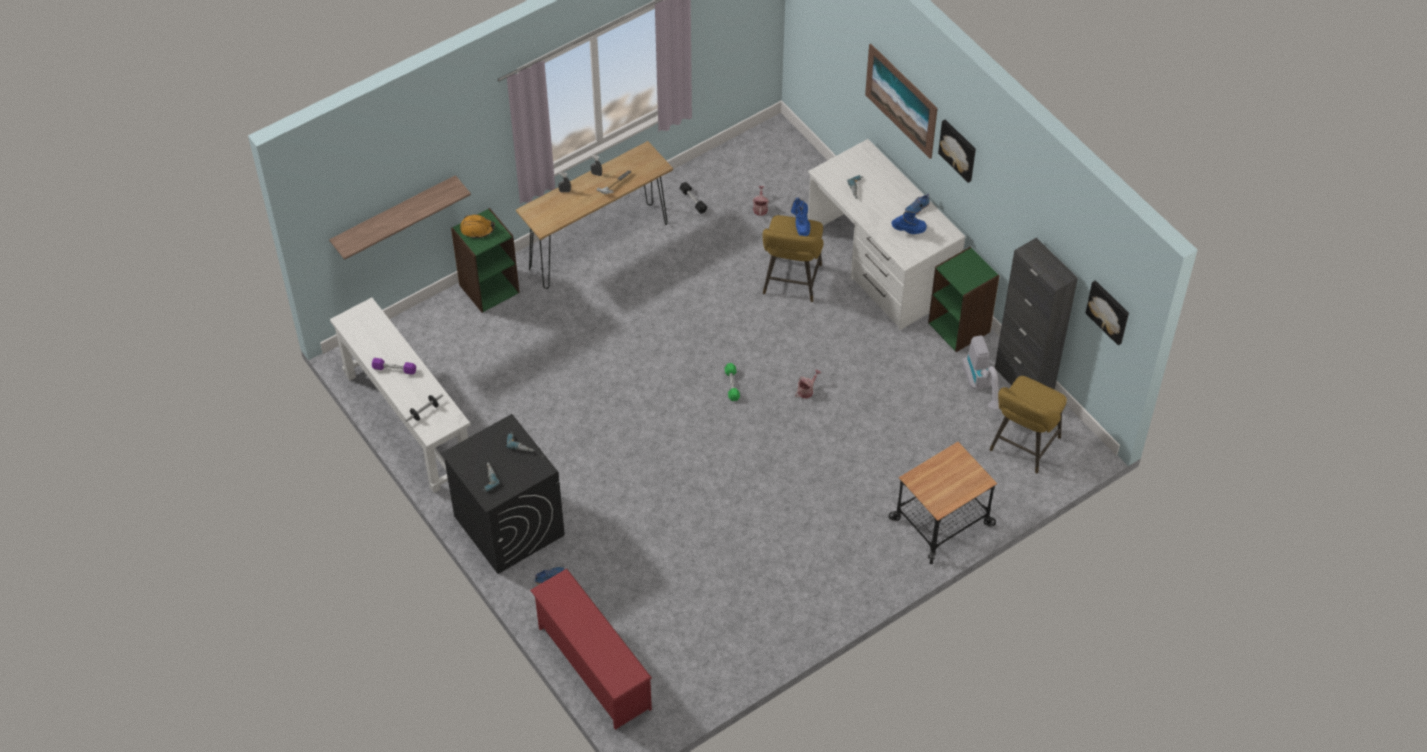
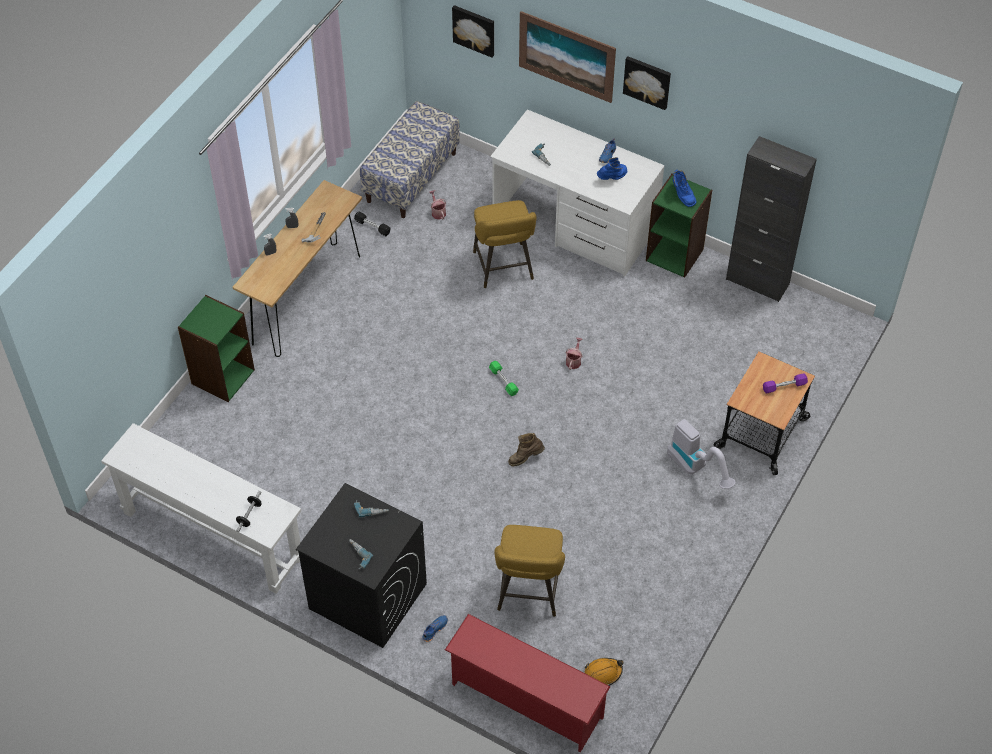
camera: 25 degrees left, 0 degrees up
(394, 215) = (129, 331): shelf -> none
(394, 369) = (195, 485): purple dumbbell -> purple dumbbell (784, 386)
(477, 229) = (204, 319): orange hard hat -> orange hard hat (603, 673)
(712, 460) = (525, 458): none -> brown boot
(754, 166) = (411, 177): none -> bench
(801, 224) = (505, 207): blue boot -> blue boot (682, 195)
(981, 387) = (724, 299): vacuum cleaner -> vacuum cleaner (696, 468)
(1022, 447) = (791, 339): yellow stool -> yellow stool (528, 593)
(1109, 311) = (858, 179): picture -> picture (474, 30)

